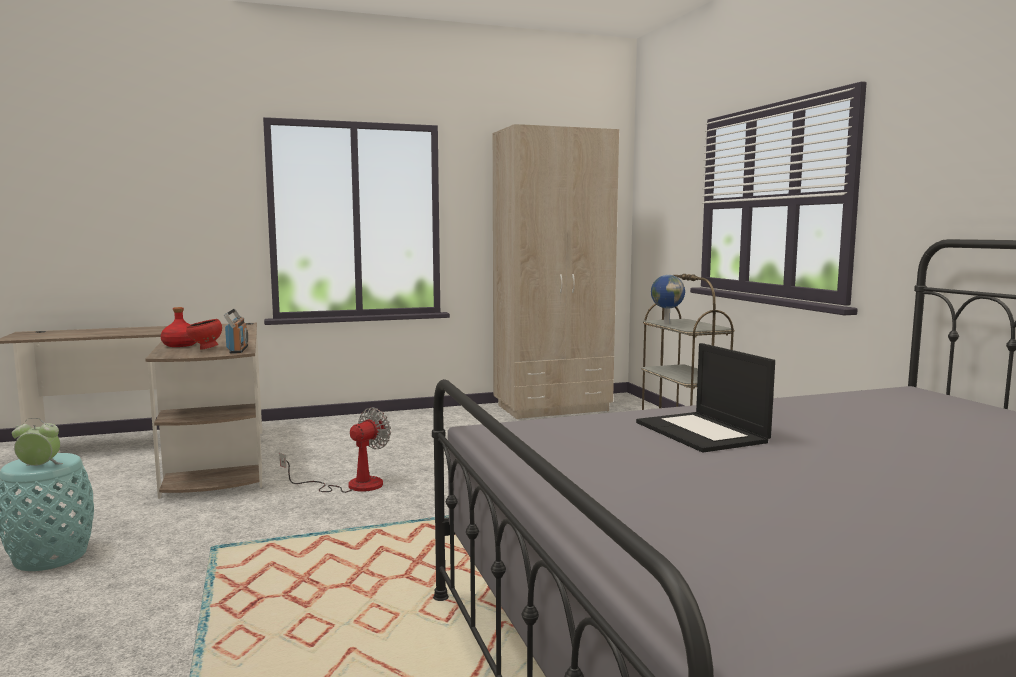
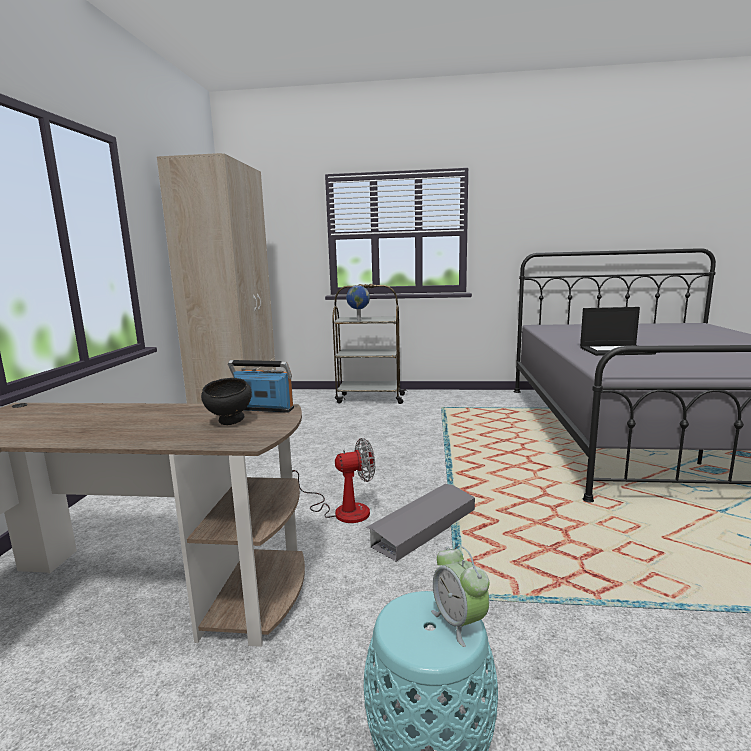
camera: 65 degrees left, 5 degrees up
(39, 467) = (459, 622): alarm clock -> alarm clock turned 45 degrees counterclockwise
(180, 345) = (164, 435): red bottle -> none
(206, 349) = (230, 422): red bowl -> black bowl
(331, 519) = (422, 527): none -> grey storage box
(352, 485) = (342, 510): fan -> fan turned 105 degrees clockwise

